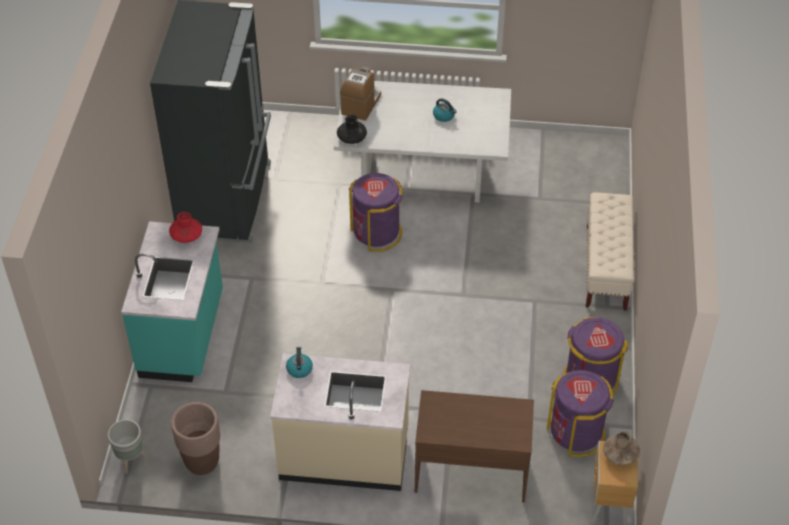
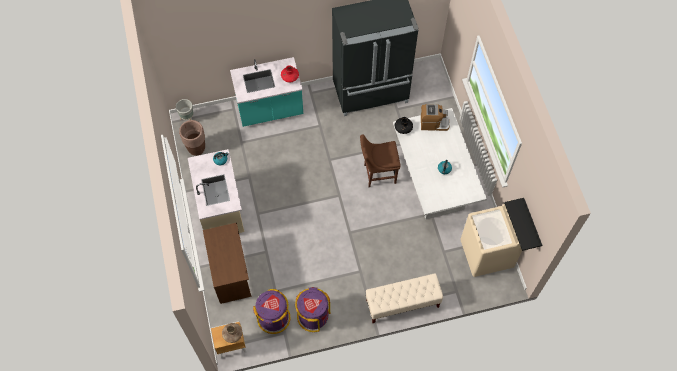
camera: 70 degrees right, 15 degrees up
(377, 233) = (378, 173): purple trash can -> brown chair
(561, 155) = (486, 254): none -> beige washing machine
(595, 29) = (531, 224): none -> black shelf

